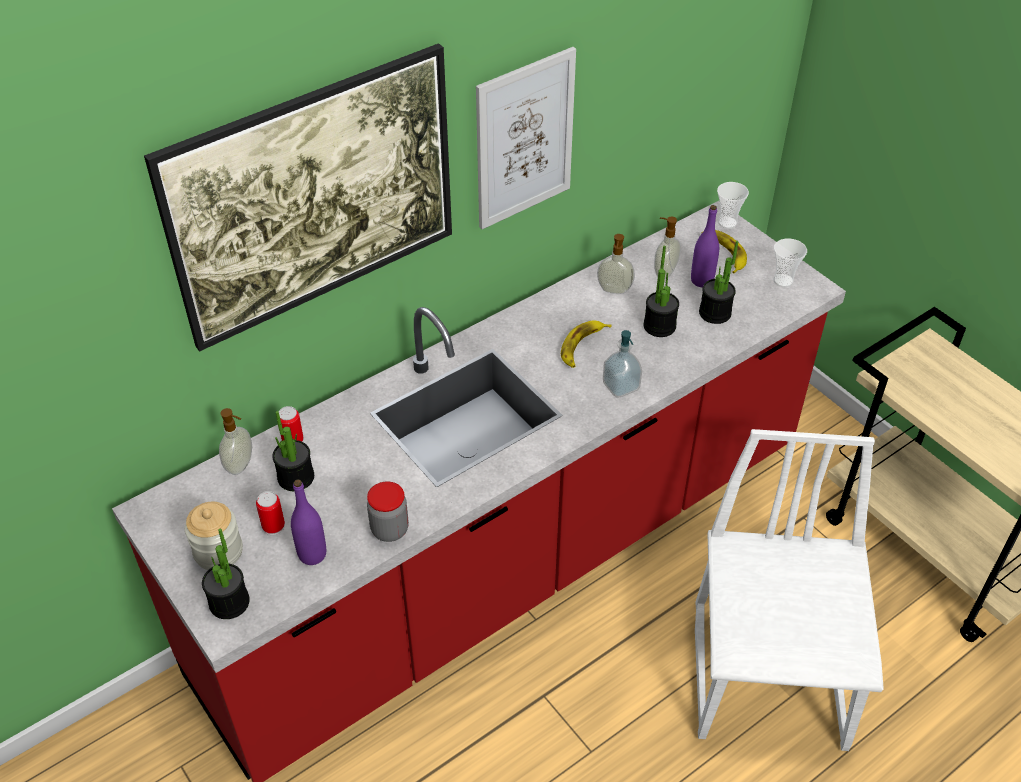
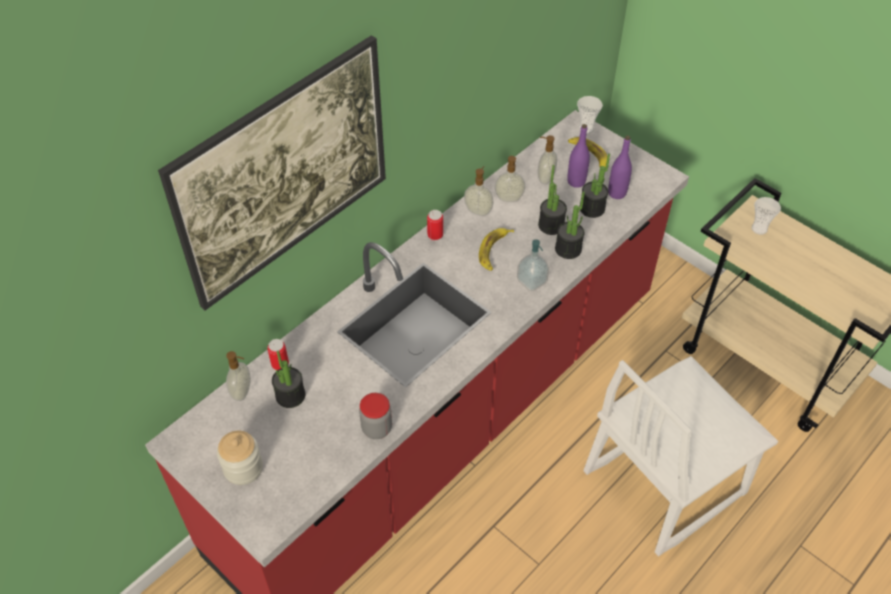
camera: 10 degrees left, 5 degrees up
(229, 602) = (263, 509): potted plant -> potted plant (568, 249)
(273, 526) = (282, 440): can -> can (435, 235)
(312, 554) = (320, 458): purple bottle -> purple bottle (617, 193)
(524, 139) = (435, 94): picture -> none
(574, 299) = (478, 210): none -> soap dispenser
(770, 675) = (663, 481): white chair -> white chair turned 120 degrees counterclockwise
(783, 281) = (639, 174): cup -> cup (759, 229)

